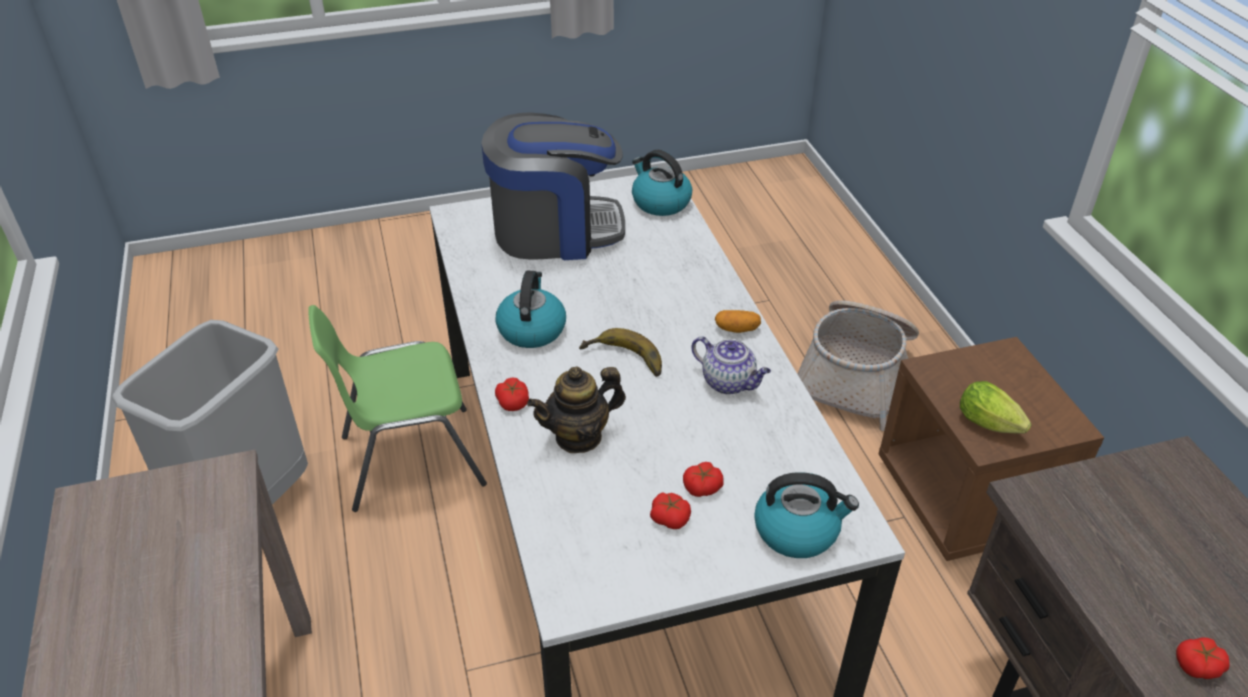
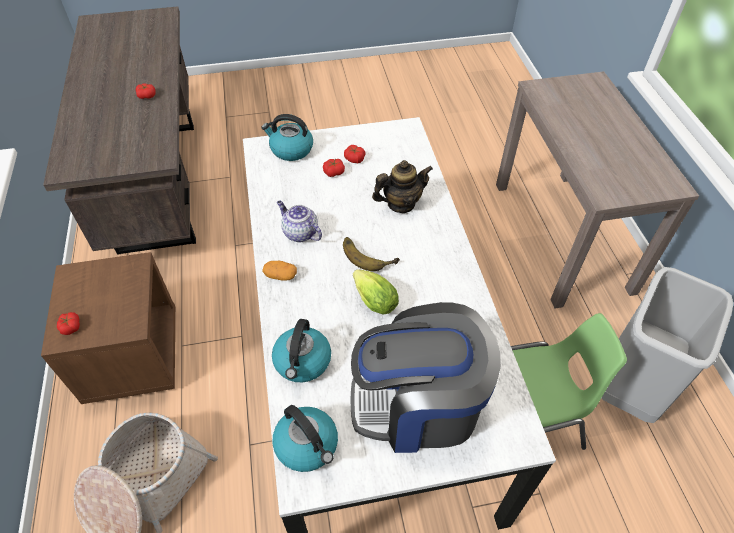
camera: 175 degrees left, 10 degrees up
(513, 402) = (443, 229): tomato -> tomato (70, 327)
(531, 329) = (434, 286): kettle -> kettle (302, 362)
(991, 425) = (121, 278): lettuce -> lettuce (372, 299)

